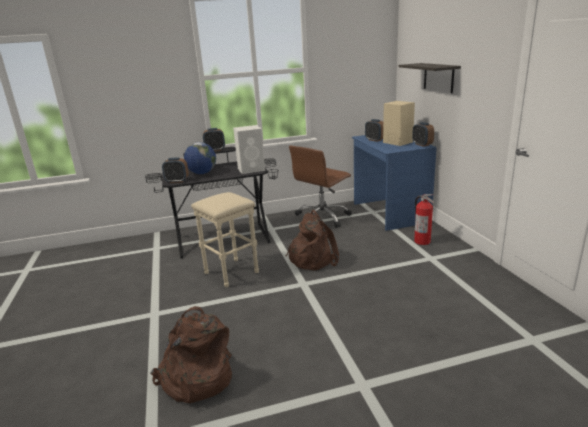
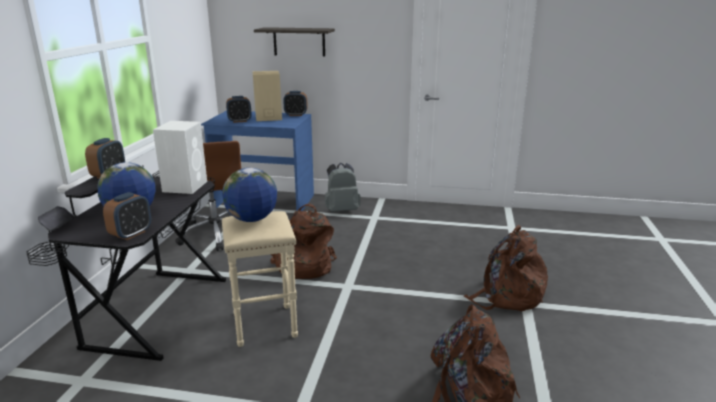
camera: 65 degrees left, 0 degrees up
(221, 196) = (252, 219): none -> globe
(366, 369) = (507, 296): none -> brown backpack
(422, 241) = (342, 210): fire extinguisher -> grey backpack

